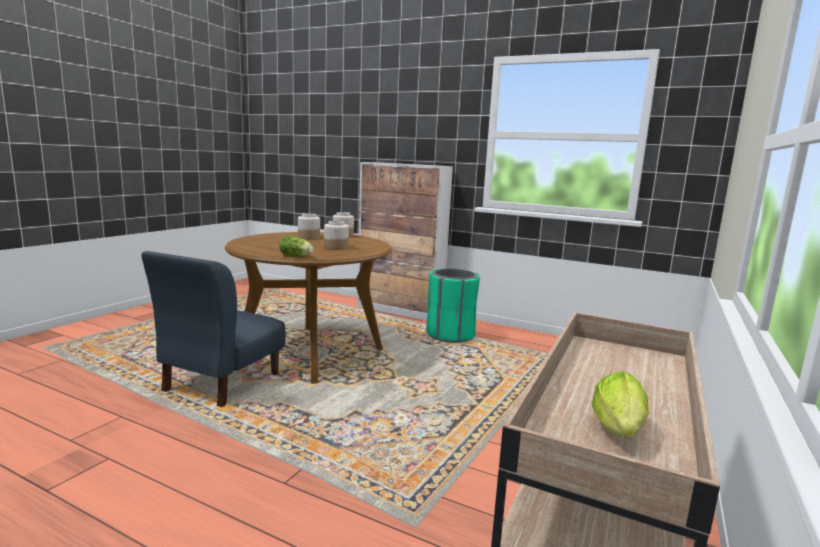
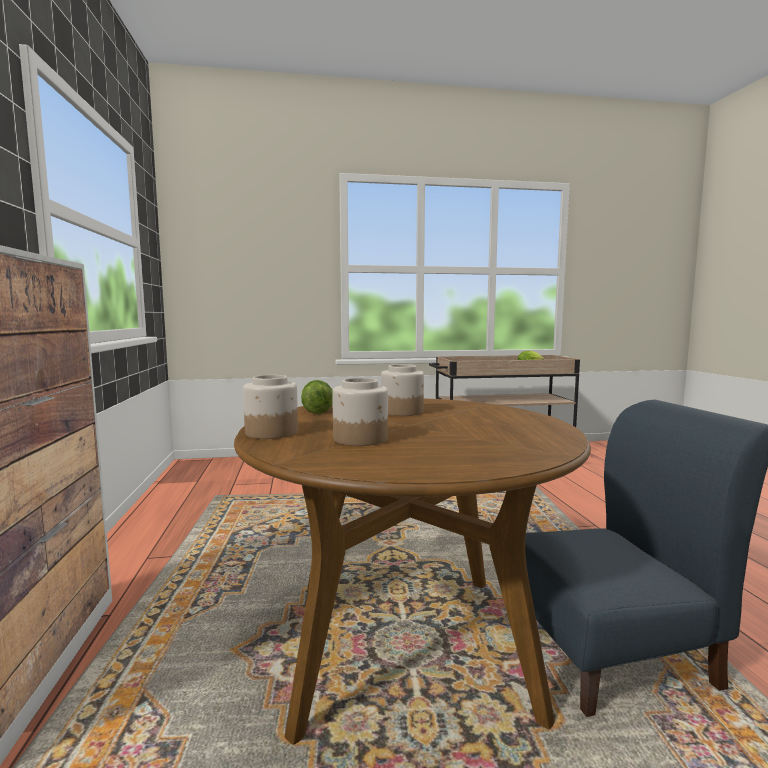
camera: 125 degrees left, 5 degrees down
(297, 256) = (500, 409): lettuce -> lettuce (317, 409)
(450, 335) = (188, 563): green trash can -> none

